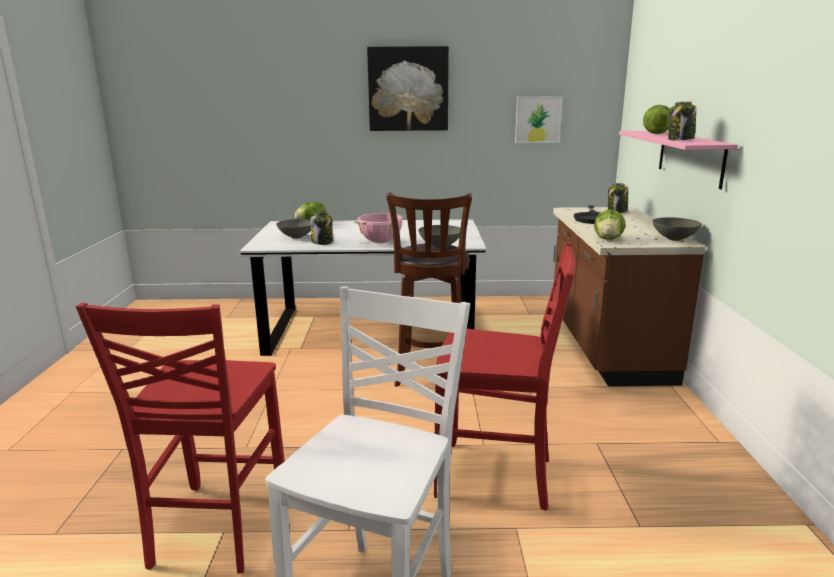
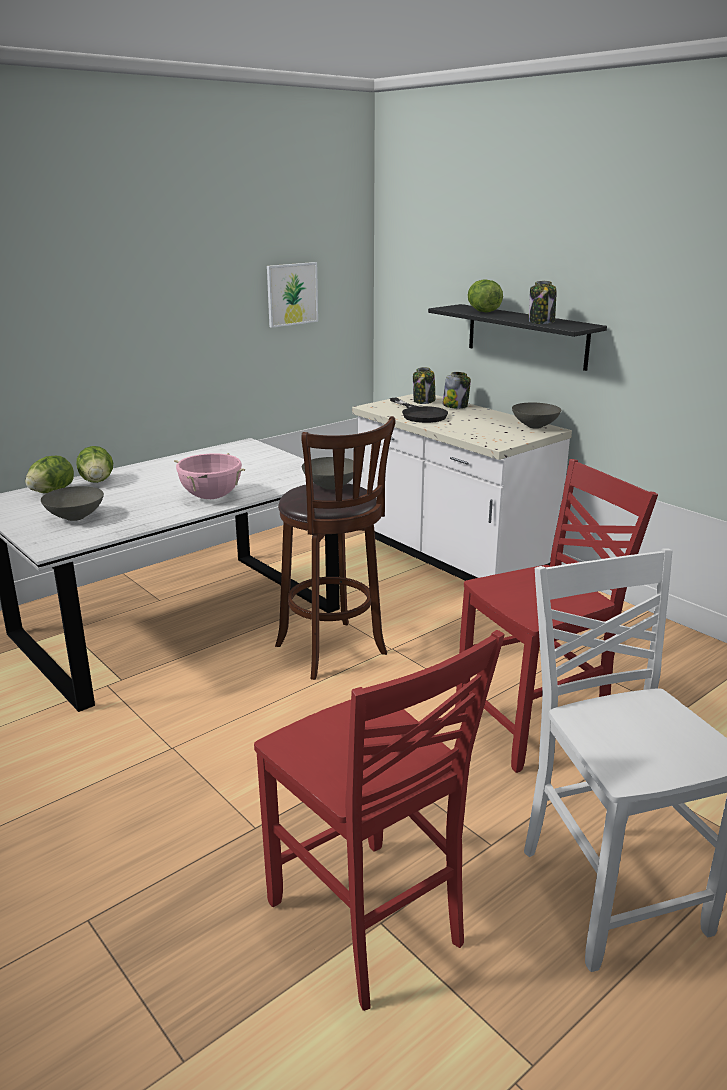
camera: 40 degrees left, 5 degrees up
(323, 242) = (134, 516): jar -> jar (455, 406)
(408, 89) = (131, 264): picture -> none
(606, 347) = (450, 557): brown counter -> white counter
(608, 239) = (486, 439): lettuce -> lettuce (97, 481)
(690, 157) = (526, 336): pink shelf -> black shelf

